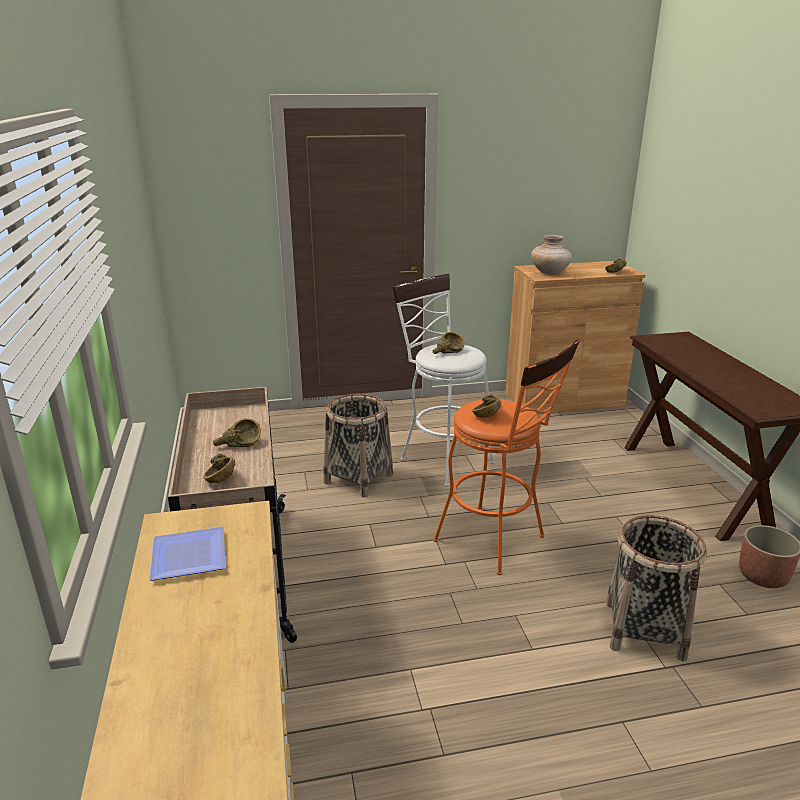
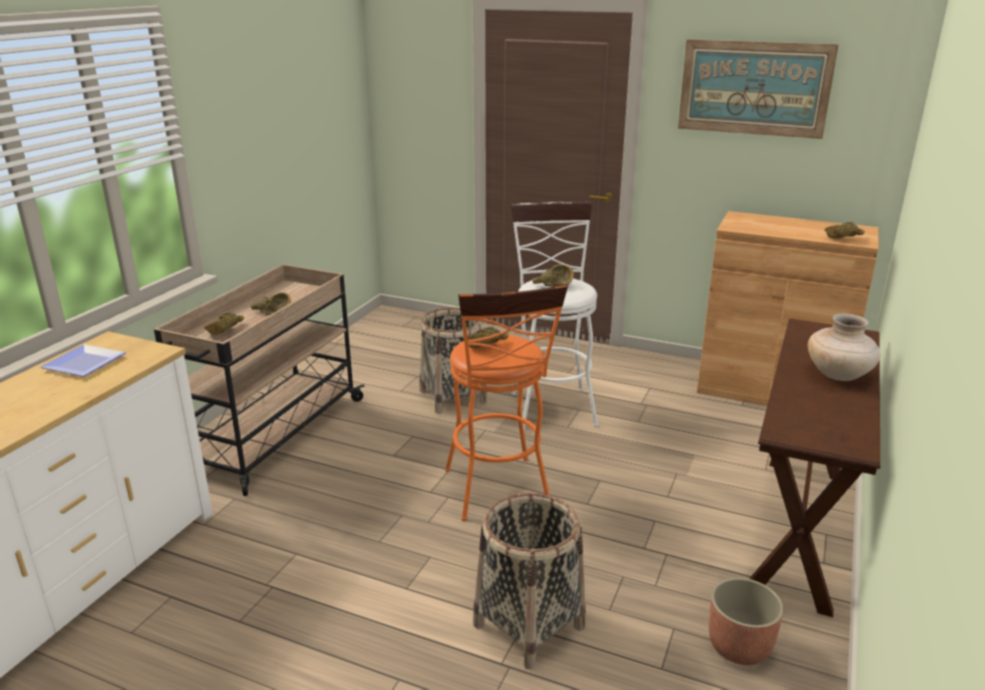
camera: 35 degrees right, 0 degrees up
(526, 165) = (754, 88): none -> picture
(550, 273) = (753, 225): beige vase -> beige vase (838, 375)

